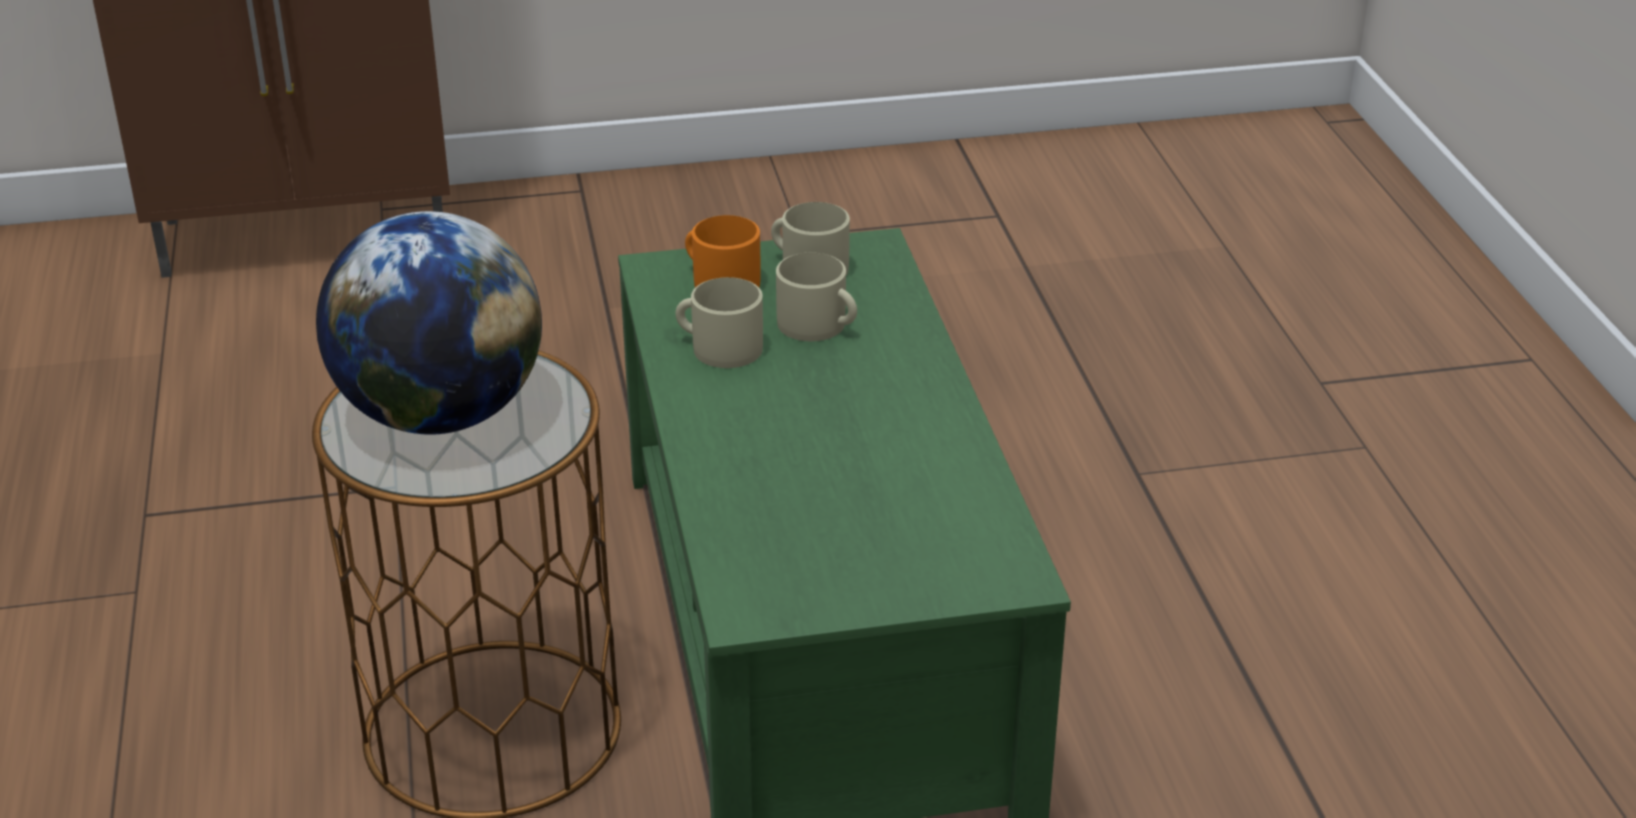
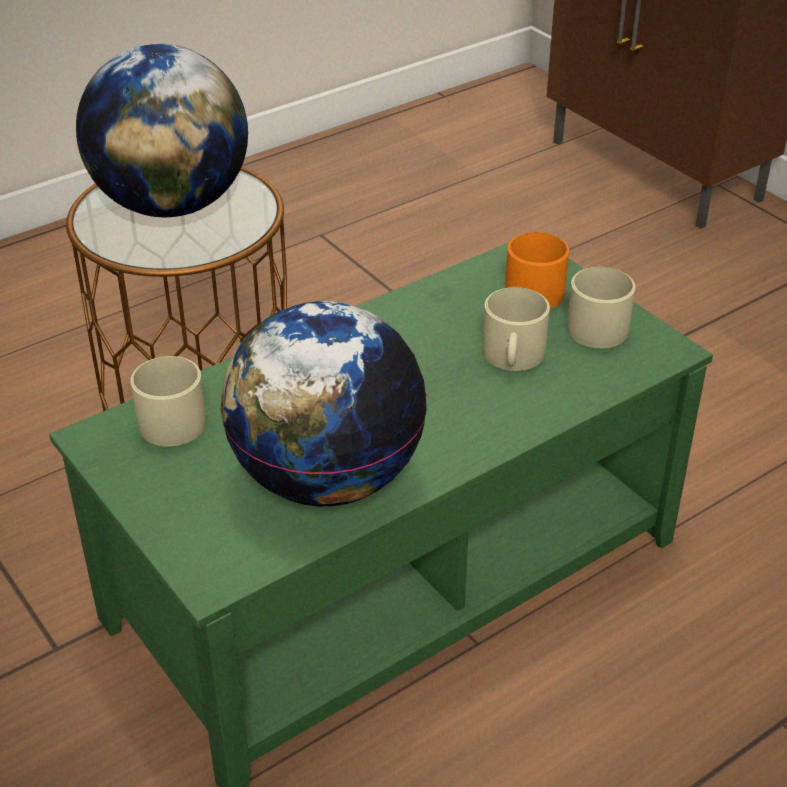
camera: 65 degrees right, 5 degrees up
(718, 347) = (439, 317): beige mug -> beige mug (172, 418)
(921, 478) = (326, 478): none -> globe

